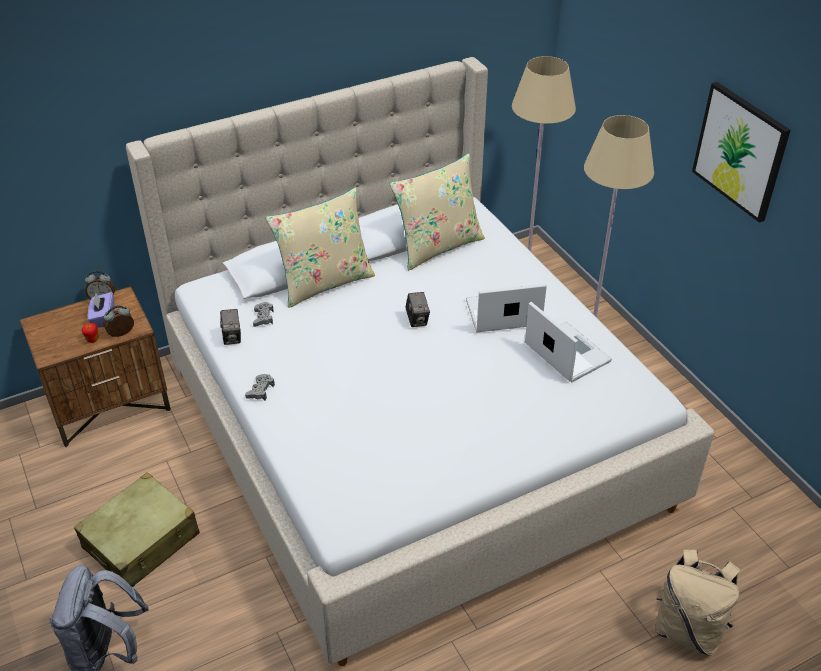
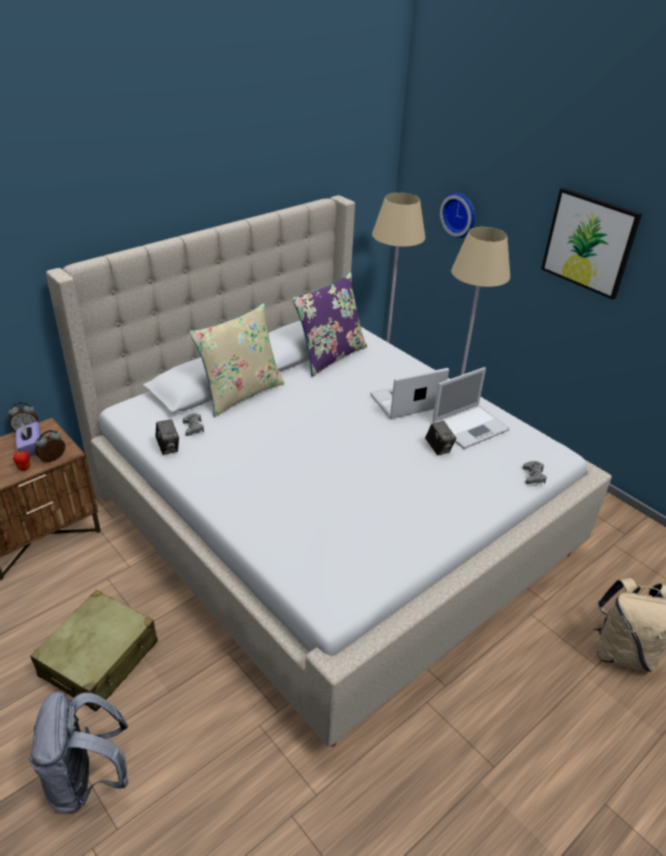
camera: 15 degrees left, 5 degrees down
(260, 390) = (210, 490): grey game controller -> grey game controller (533, 476)
(417, 320) = (334, 414): camera -> camera (438, 448)
(438, 246) = (330, 356): beige pillow -> purple pillow
(566, 352) = (471, 426): laptop -> laptop turned 105 degrees clockwise
(617, 88) = (460, 214): none -> wall clock

